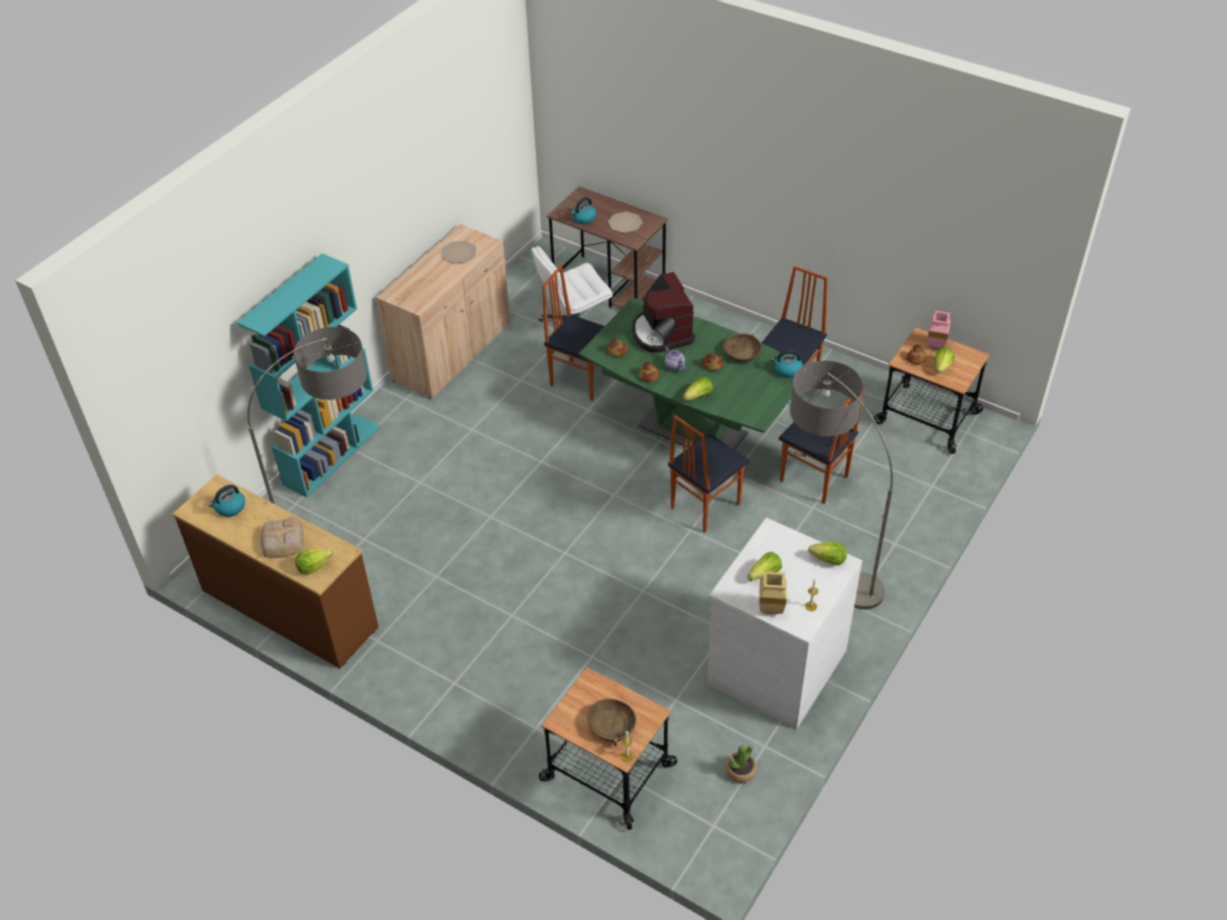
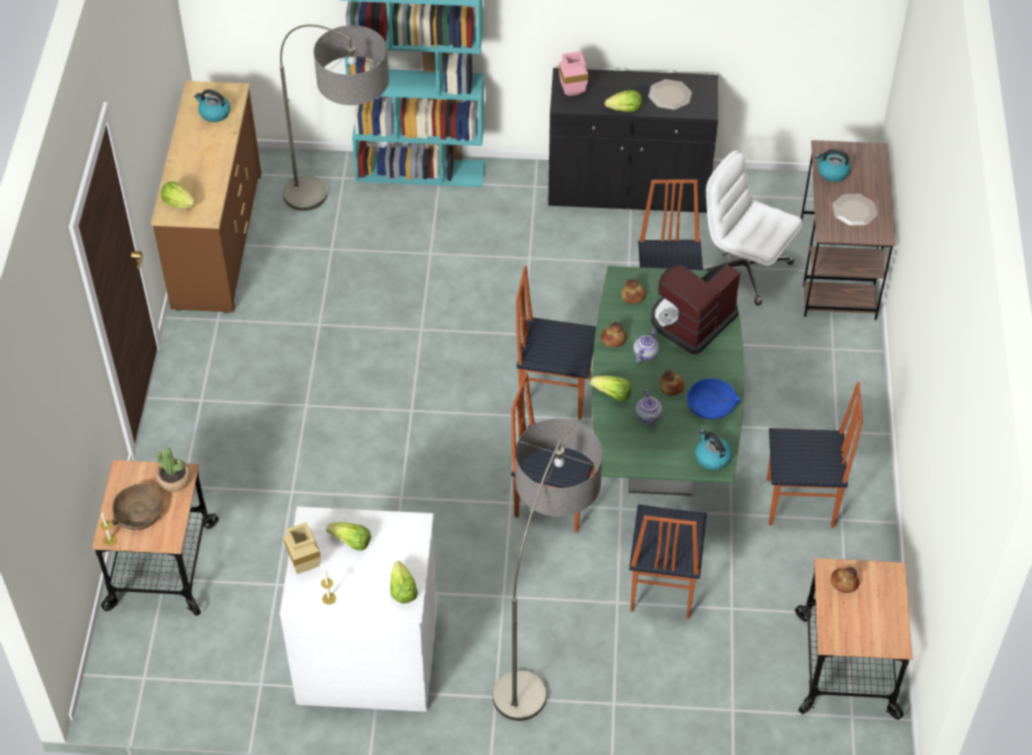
camera: 60 degrees right, 5 degrees up
(282, 541) = (196, 167): bread -> none
(452, 352) = (628, 189): beige cabinet -> black cabinet
(608, 466) = (554, 392): none -> chair
(731, 386) = (648, 416): none -> teapot
(740, 771) = (219, 675): potted plant -> potted plant (174, 479)
(741, 353) = (711, 405): brown bowl -> blue bowl
(936, 347) = (882, 596): pink vase -> pink vase (571, 93)
(942, 367) = (849, 614): lettuce -> lettuce (625, 110)

